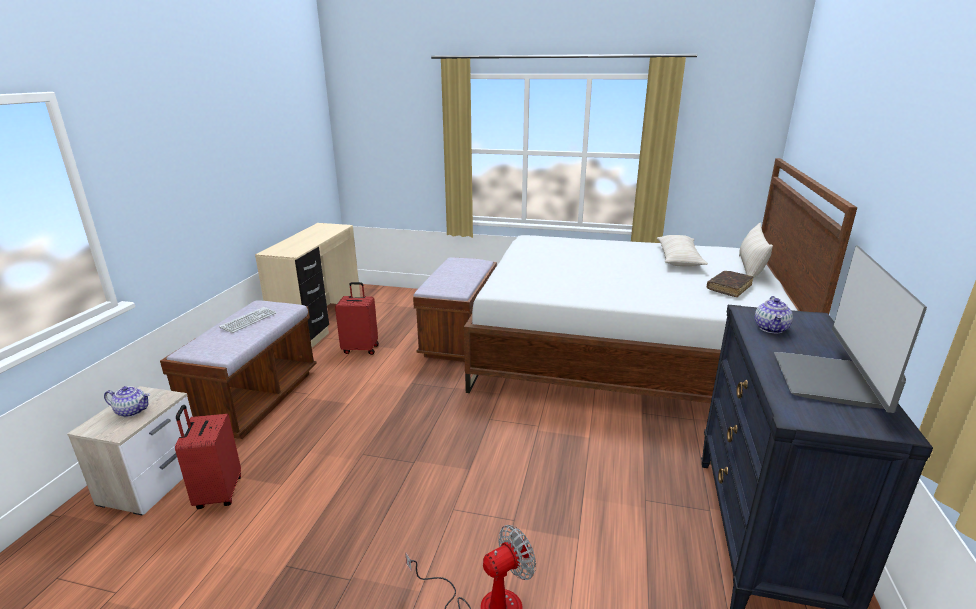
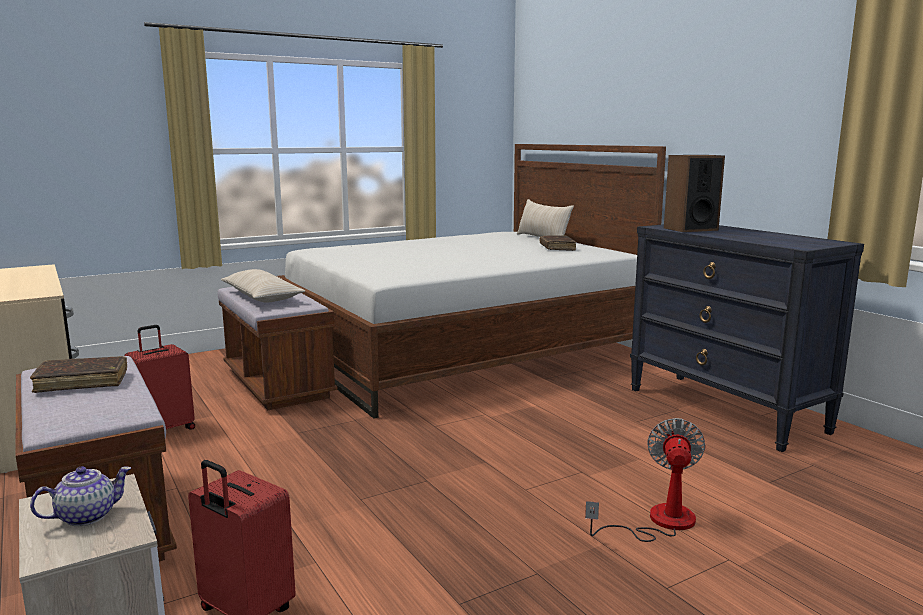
camera: 45 degrees left, 10 degrees down
(248, 320) = (82, 382): keyboard -> brown book
(679, 259) = (480, 241): beige pillow -> beige pillow (262, 297)
(771, 328) = (690, 229): teapot -> speaker
(830, 381) = (773, 237): monitor -> none

